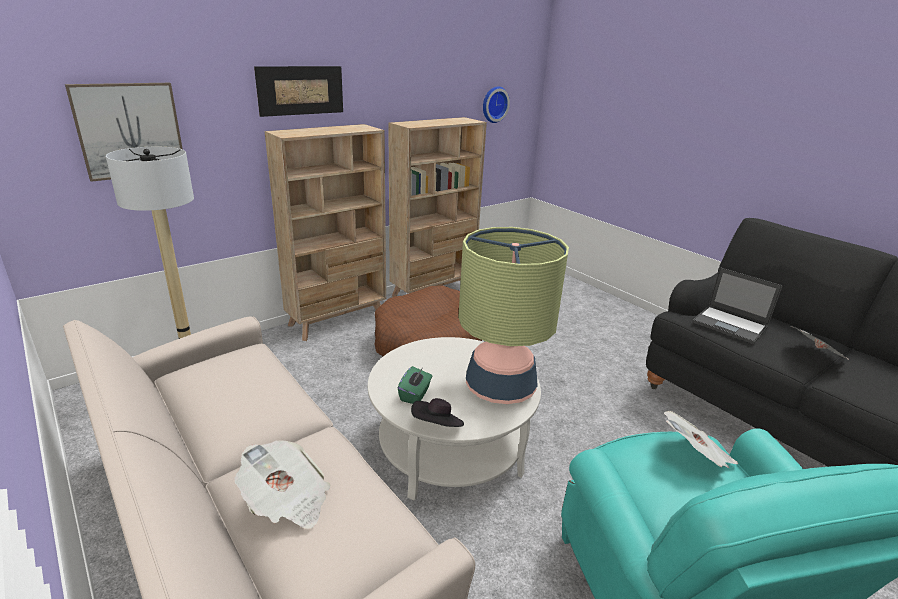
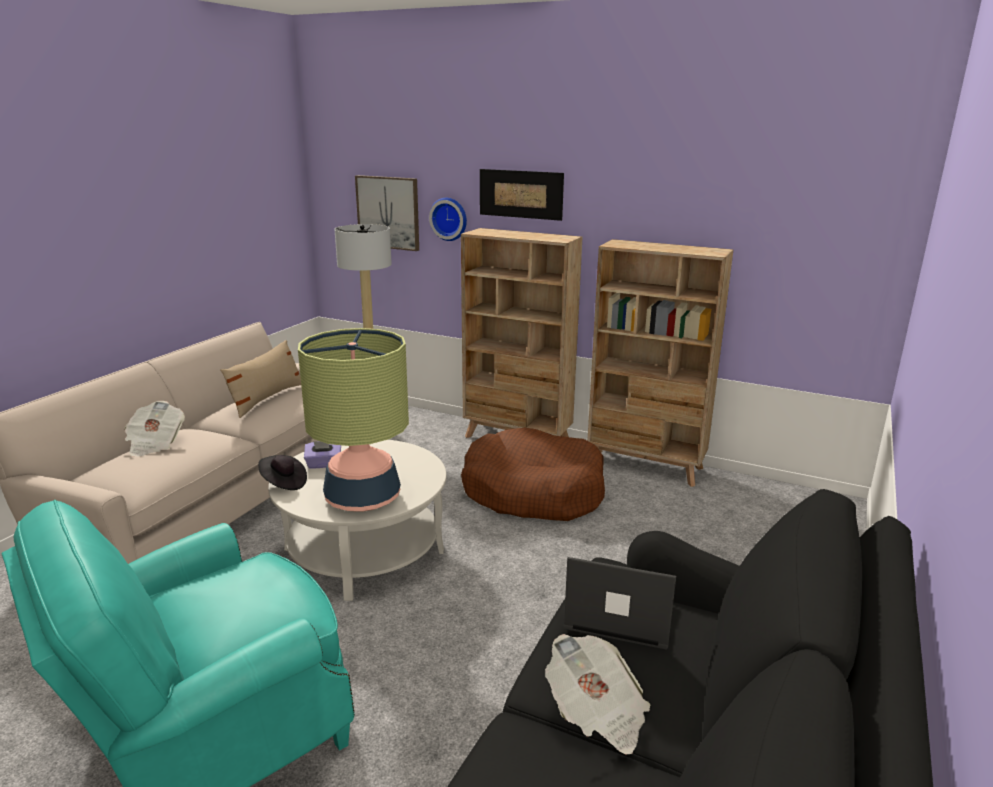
camera: 65 degrees right, 5 degrees down
(237, 390) = (266, 398): none -> beige pillow
(415, 395) = (323, 464): green tissue box -> purple tissue box
(493, 104) = (800, 239): wall clock -> wall clock (449, 218)
(696, 456) = (273, 606): newspaper -> none
(730, 325) = (618, 613): laptop -> laptop turned 90 degrees clockwise

